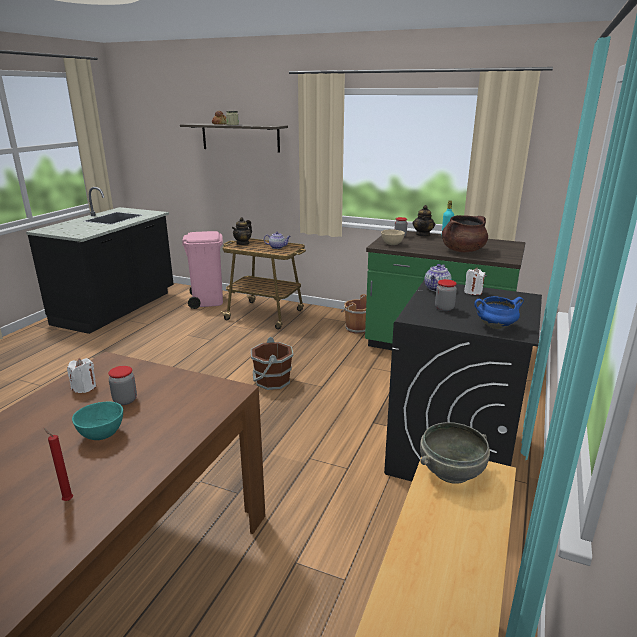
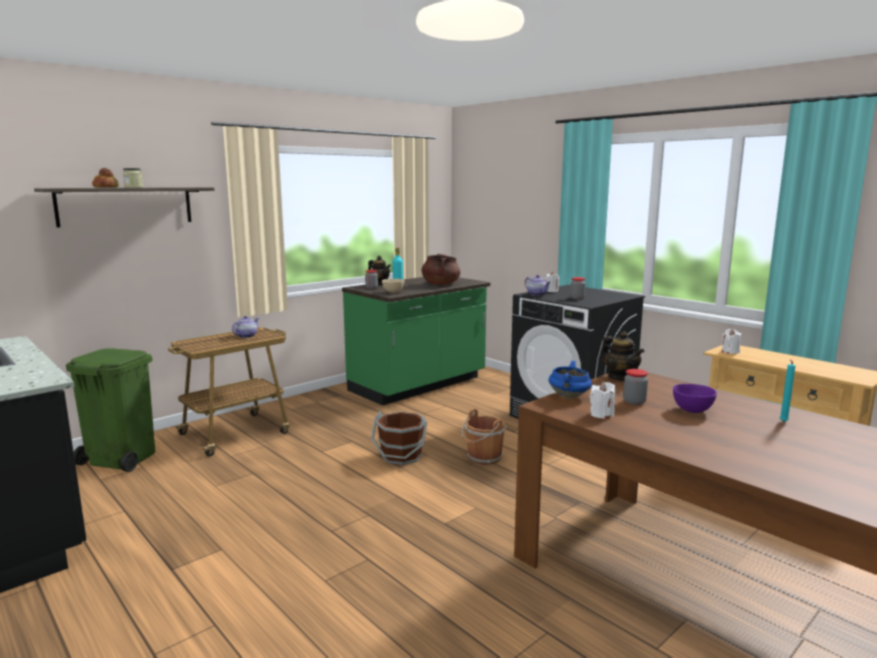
camera: 65 degrees left, 10 degrees down
(67, 500) = (783, 422): red candle -> turquoise candle
(101, 435) = (692, 411): turquoise bowl -> purple bowl
(208, 301) = (120, 458): pink trash can -> green trash can
(243, 243) = (195, 345): teapot -> teapot (620, 378)
(356, 328) = (339, 401): brown bucket -> brown bucket (483, 458)
(451, 470) = (730, 352): grey bowl -> white candle
(495, 326) = (615, 296): blue cooking pot -> blue cooking pot (569, 396)

